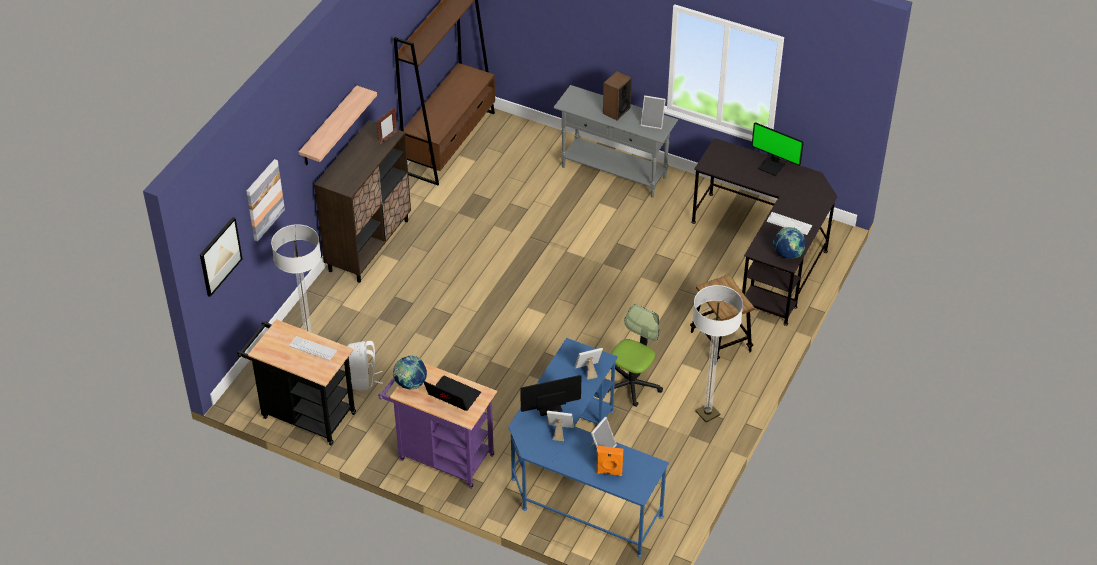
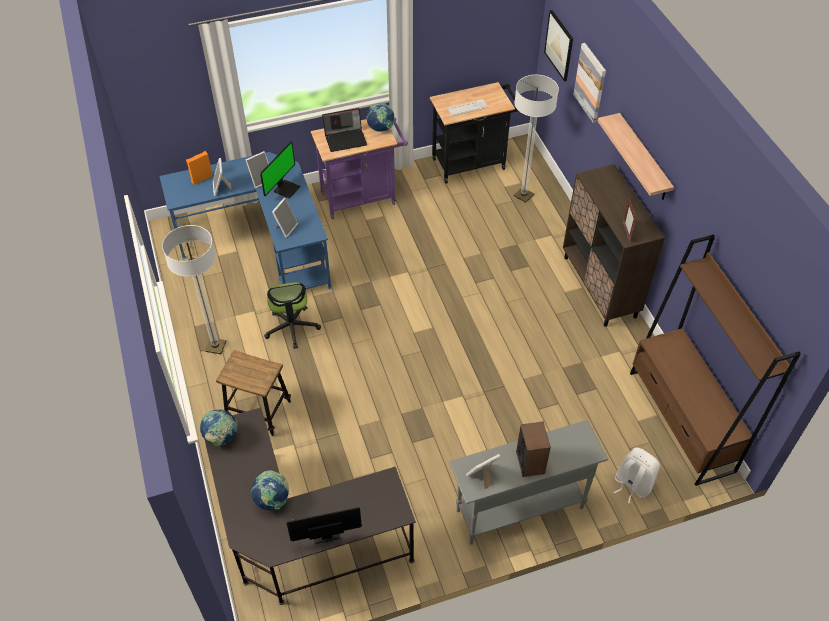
camera: 135 degrees right, 5 degrees up
(363, 379) = (469, 203): white backpack -> white backpack (632, 484)
(788, 200) = (272, 500): none -> globe
(789, 224) = (249, 473): keyboard -> none

